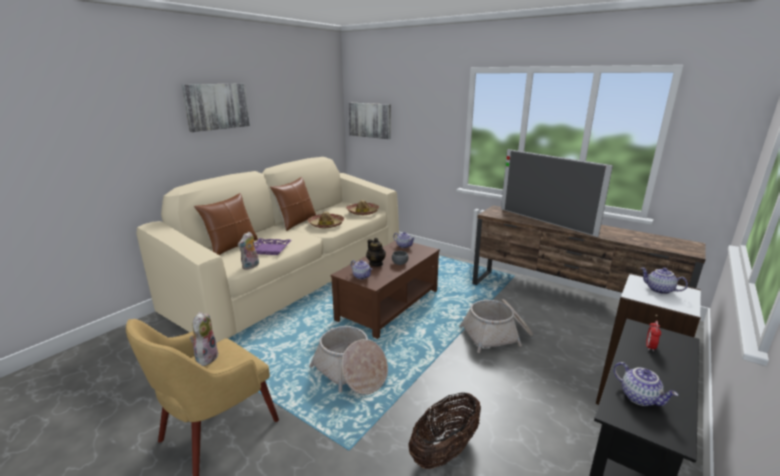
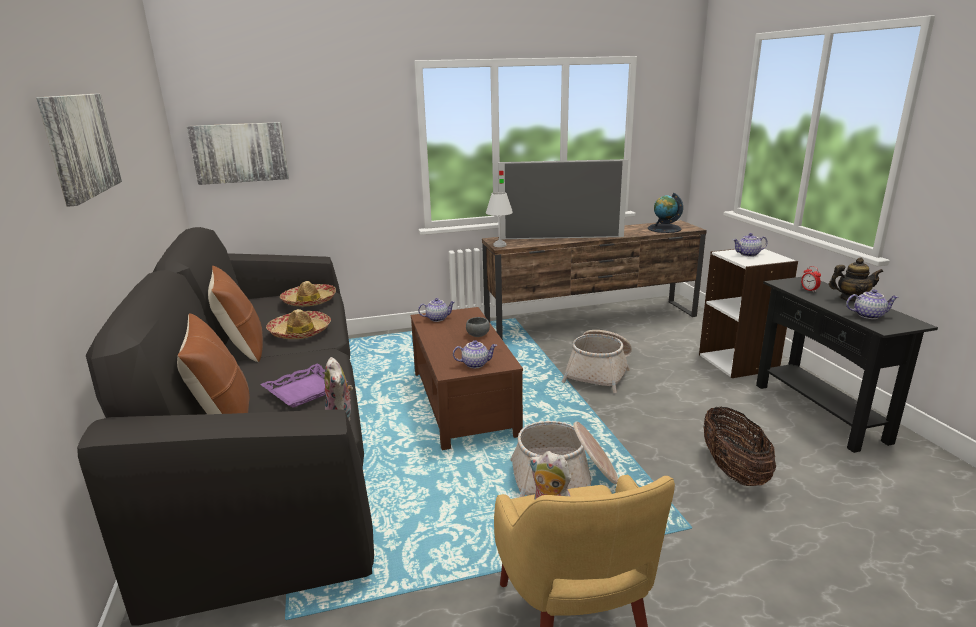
camera: 50 degrees left, 0 degrees up
(297, 275) = (275, 438): beige sofa -> black sofa
(376, 263) = (456, 346): teapot -> teapot (851, 299)
(489, 213) = (500, 245): none -> white table lamp
(659, 243) = (664, 228): none -> globe

